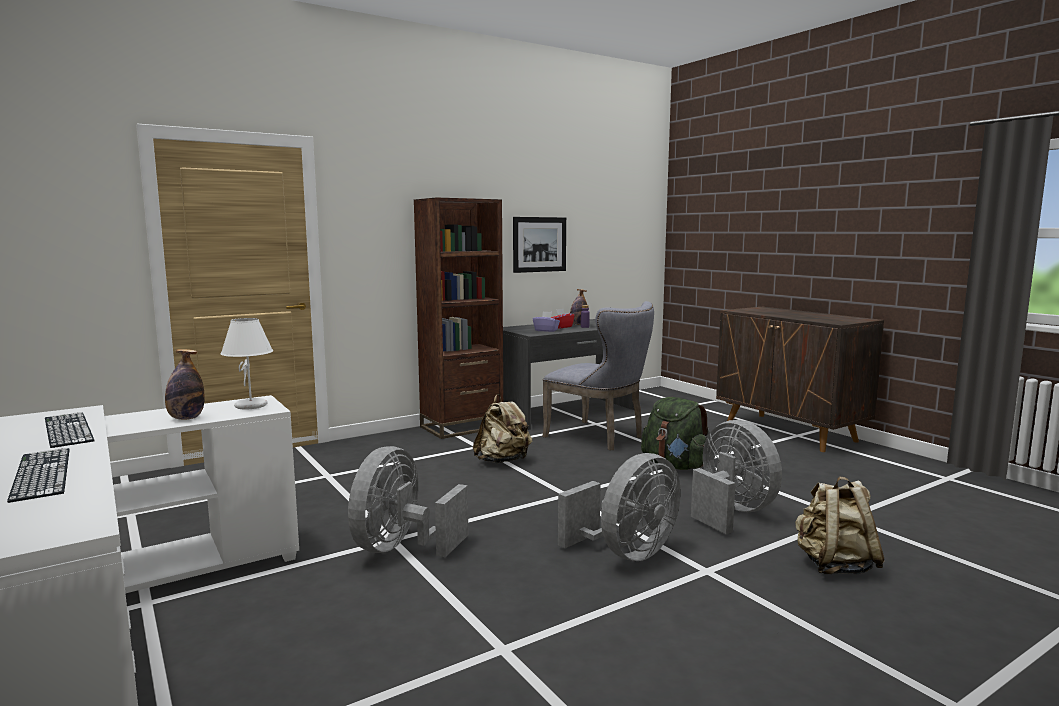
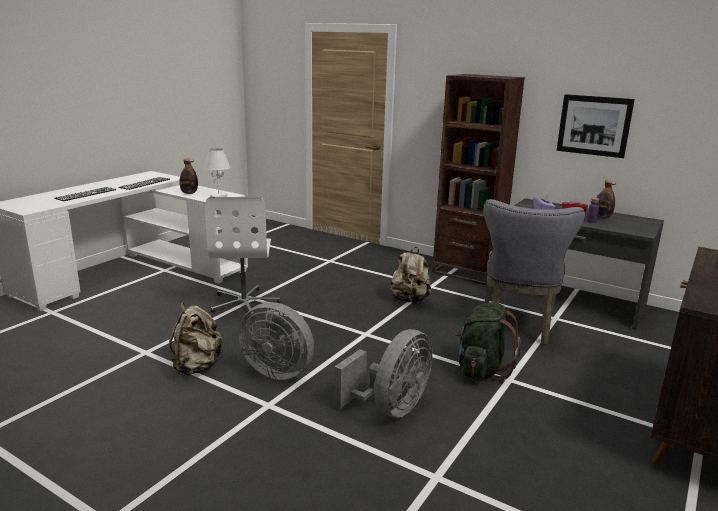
camera: 65 degrees right, 10 degrees up
(401, 548) = (244, 303): grey fan -> white office chair
(834, 566) = (311, 467): beige backpack -> beige backpack (197, 367)

